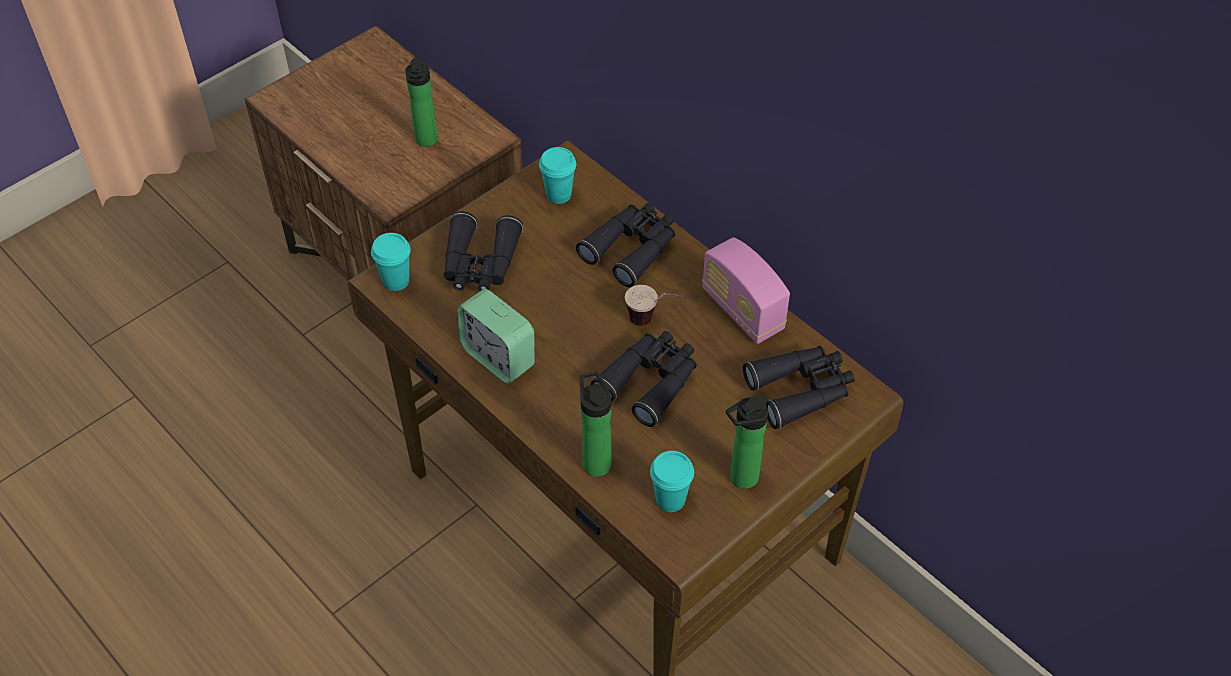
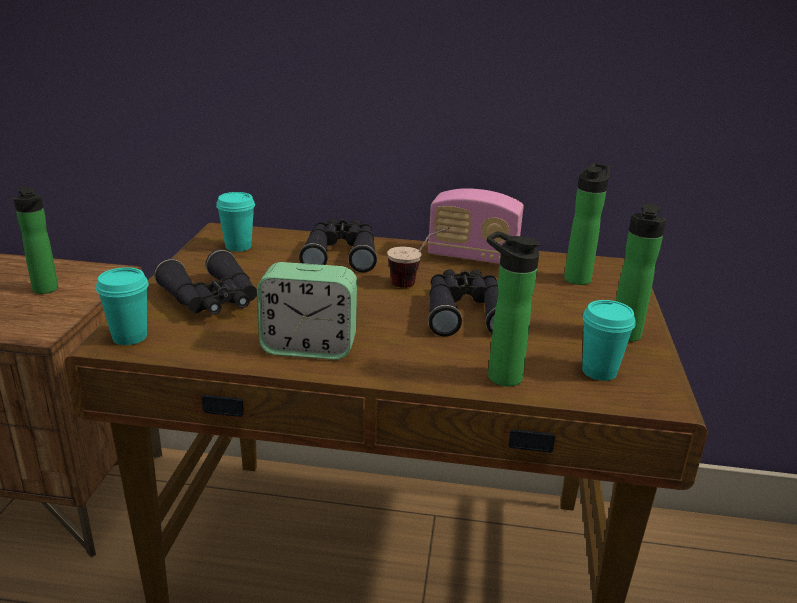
camera: 40 degrees left, 25 degrees down
(801, 390) = (578, 278): black binoculars -> bottle

